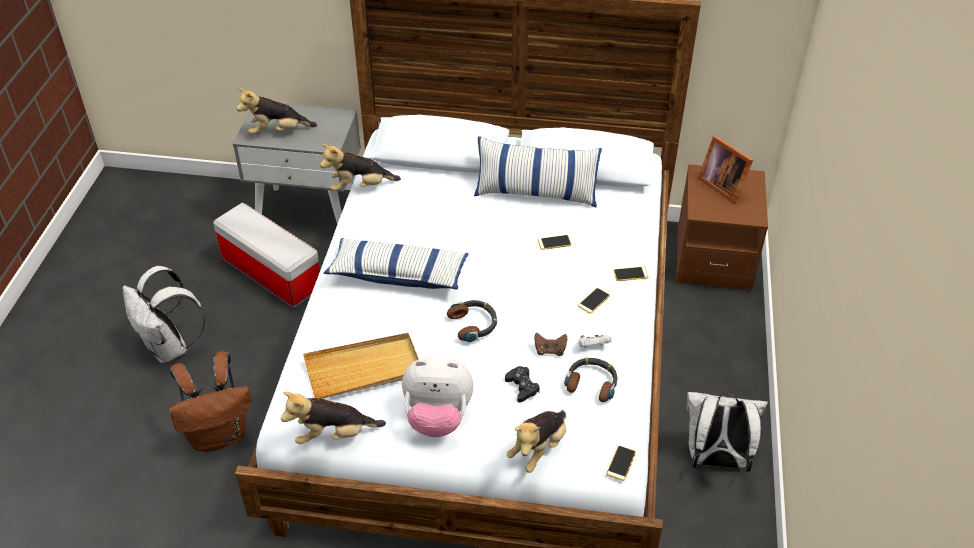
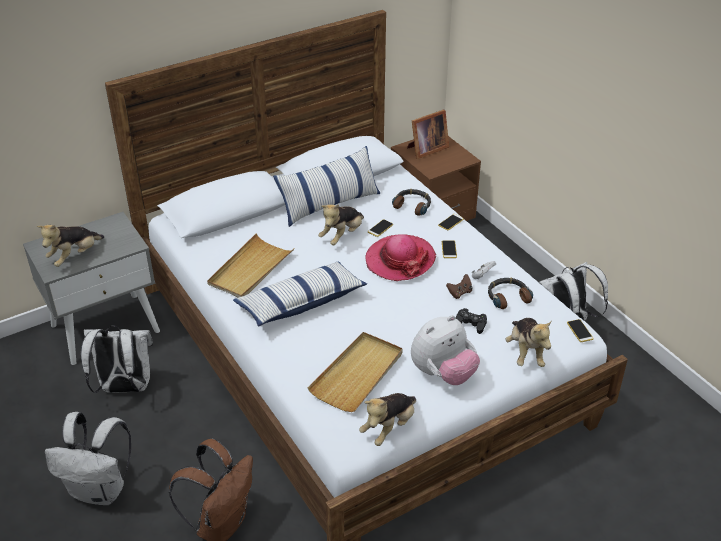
camera: 40 degrees left, 5 degrees down
(270, 273) = (124, 388): storage box -> white backpack
(360, 187) = (195, 262): plush toy -> plush toy (342, 236)
(395, 219) = (250, 269): none -> beige tray
(474, 324) = (393, 304): headphones -> headphones (412, 205)
(533, 284) = (400, 260): none -> hat
(722, 185) = (426, 149): picture frame -> picture frame turned 45 degrees counterclockwise

